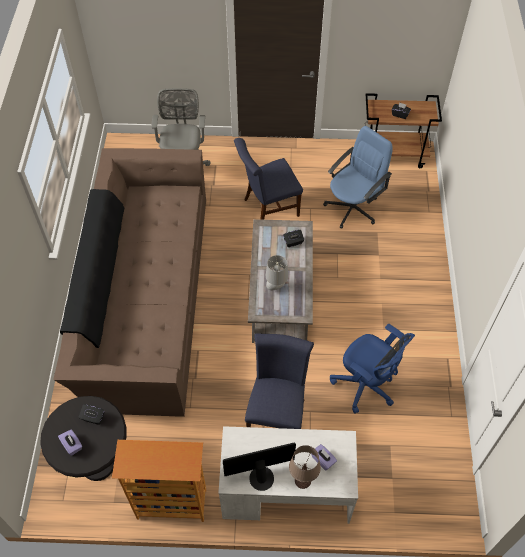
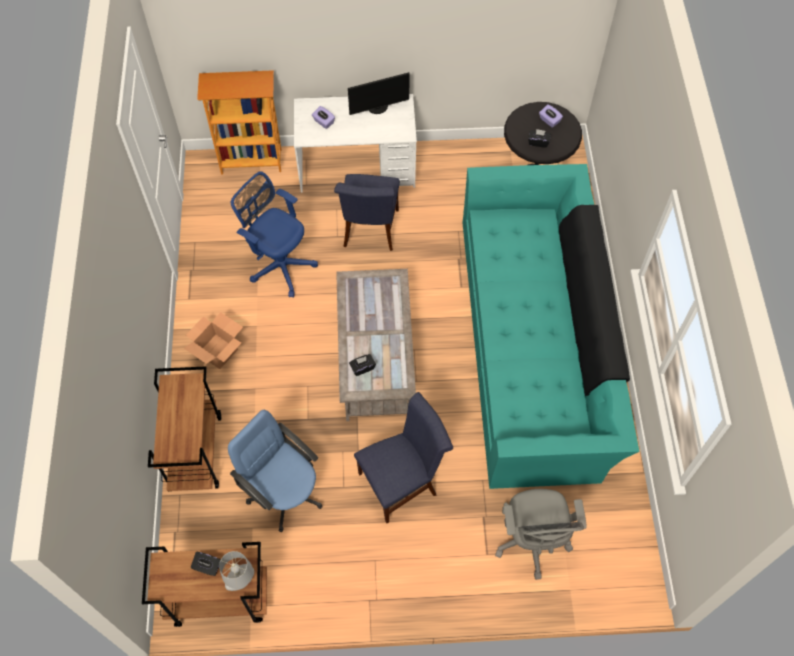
camera: 175 degrees right, 5 degrees up
(144, 296) = (536, 343): brown sofa -> turquoise sofa
(171, 505) = (458, 153): bookcase -> bookcase (251, 161)
(276, 286) = (379, 309): grey table lamp -> grey table lamp (241, 580)
(302, 480) = (341, 106): brown table lamp -> none
(353, 208) = (285, 492): blue office chair -> blue office chair turned 90 degrees clockwise
(415, 310) = (217, 351): none -> cardboard box
(422, 238) = (195, 451): none -> brown cart

